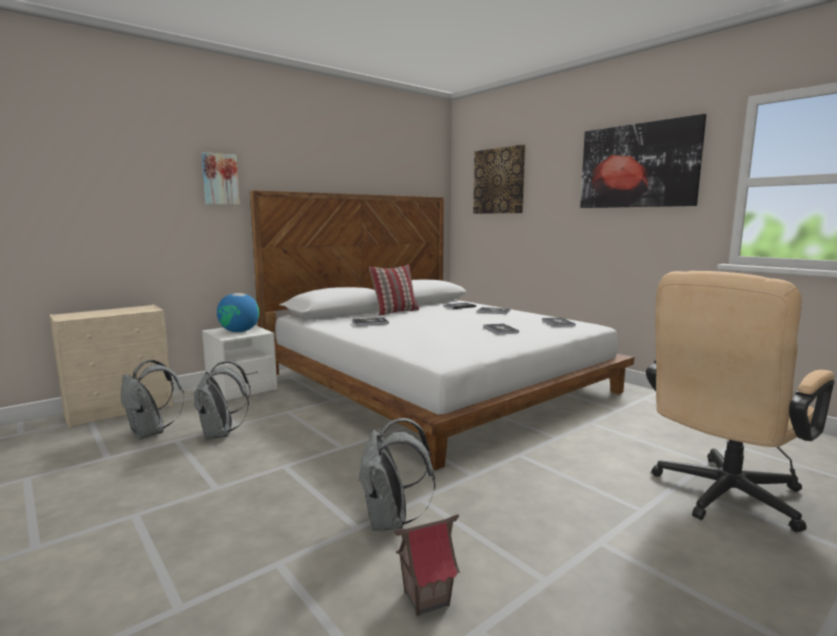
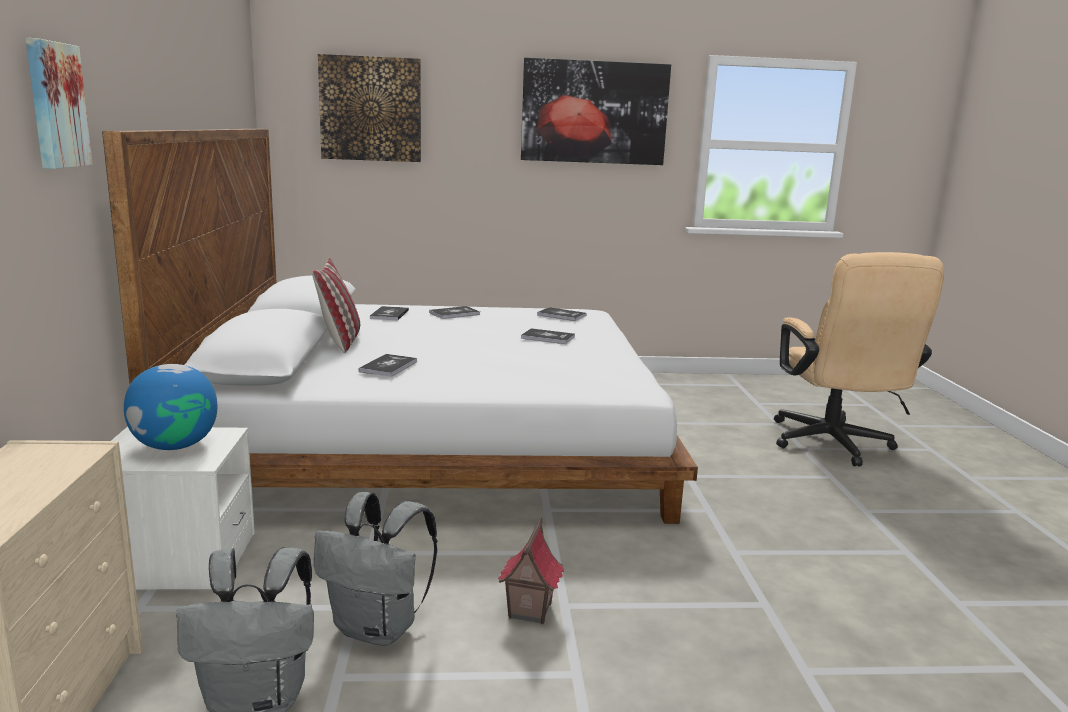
camera: 55 degrees left, 5 degrees up
(391, 521) = (767, 582): grey backpack -> none
(426, 598) = (907, 609): toy house -> toy house (529, 611)

